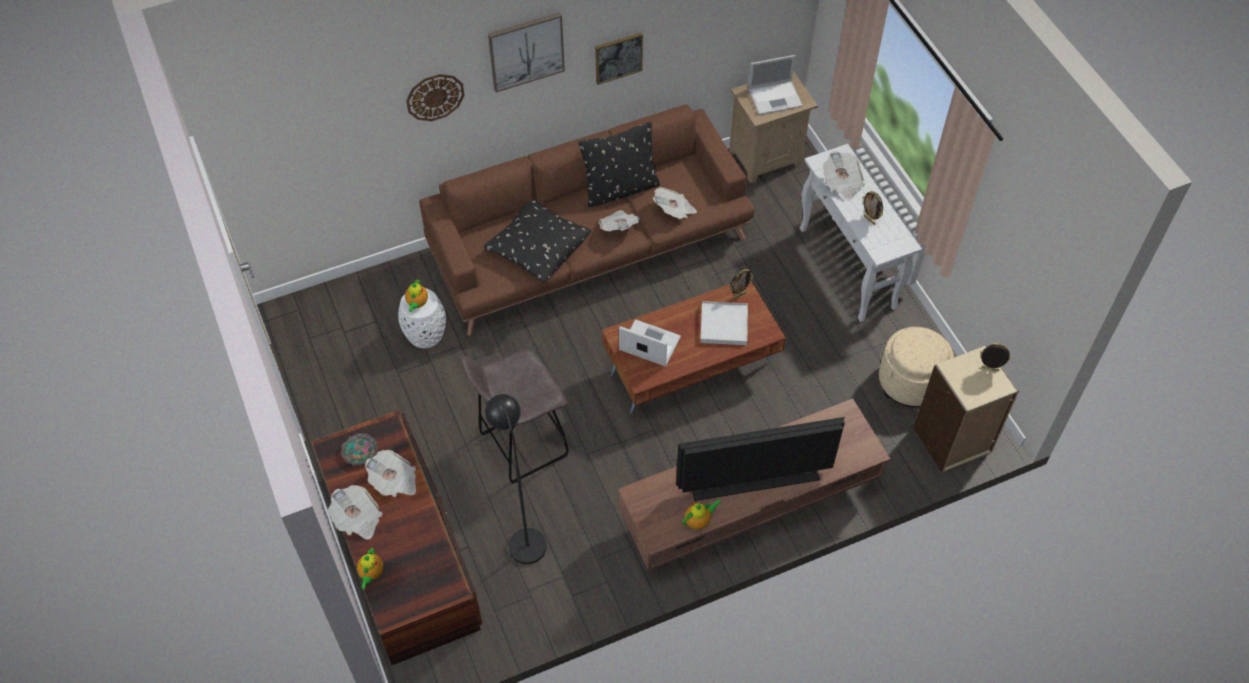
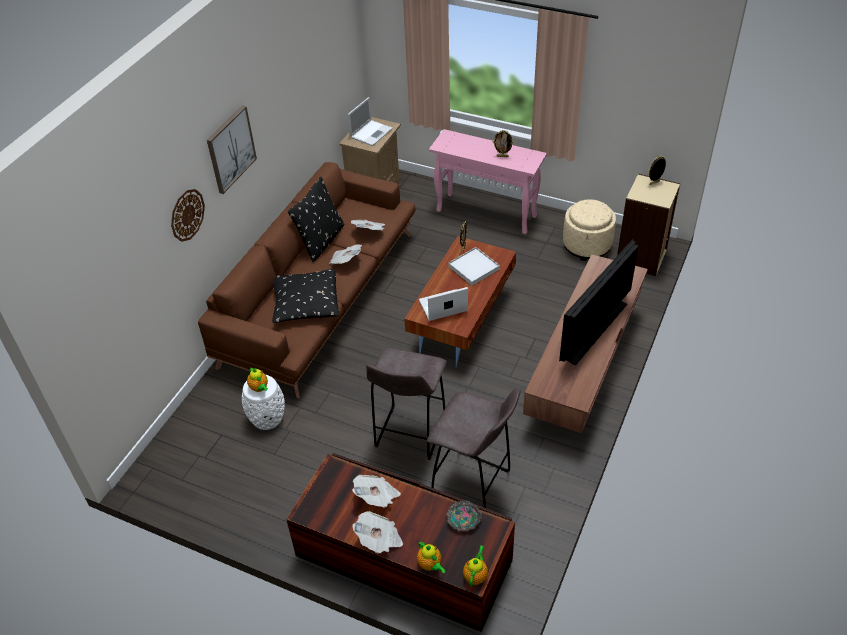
camera: 40 degrees left, 10 degrees down
(360, 452) = (330, 498): bowl -> bowl (463, 519)
(523, 537) = (473, 484): black floor lamp -> grey stool
(618, 57) = (280, 137): picture -> none
(699, 521) = (591, 373): teapot -> teapot (475, 575)
(842, 183) = (465, 148): newspaper -> none
(848, 269) = (487, 213): white console table -> pink console table

